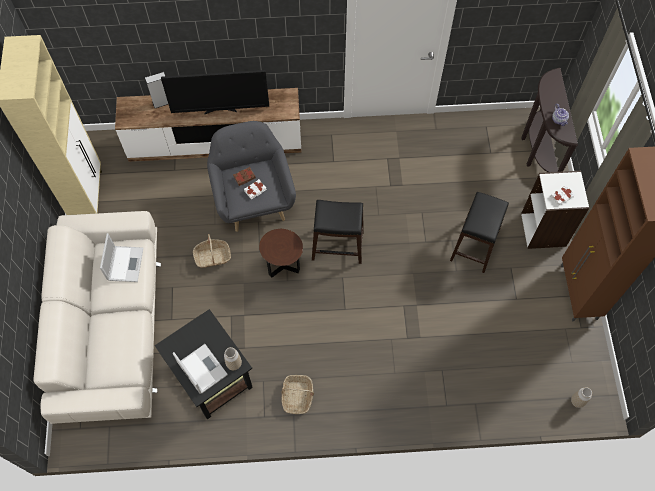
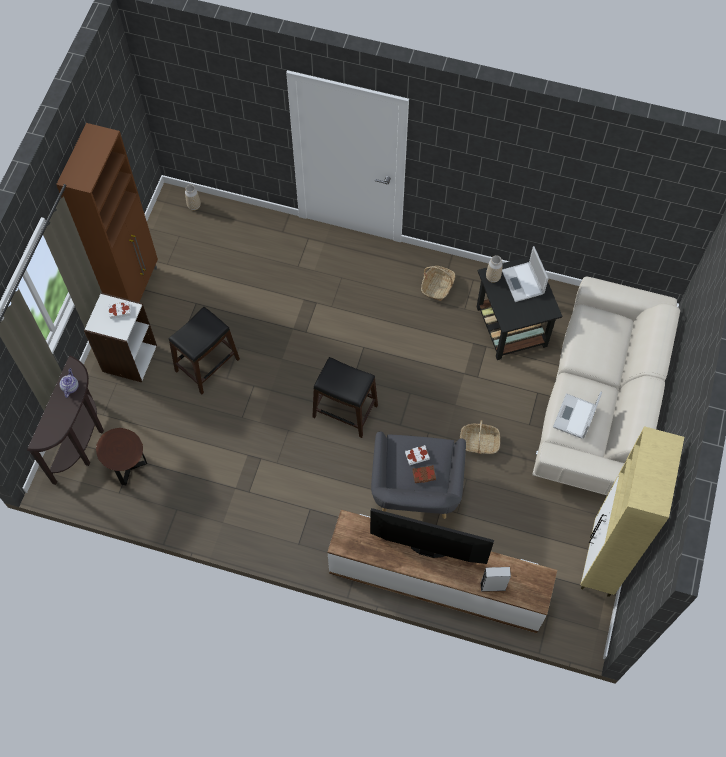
camera: 160 degrees left, 0 degrees up
(283, 266) = (409, 408): brown side table -> brown side table (128, 468)

